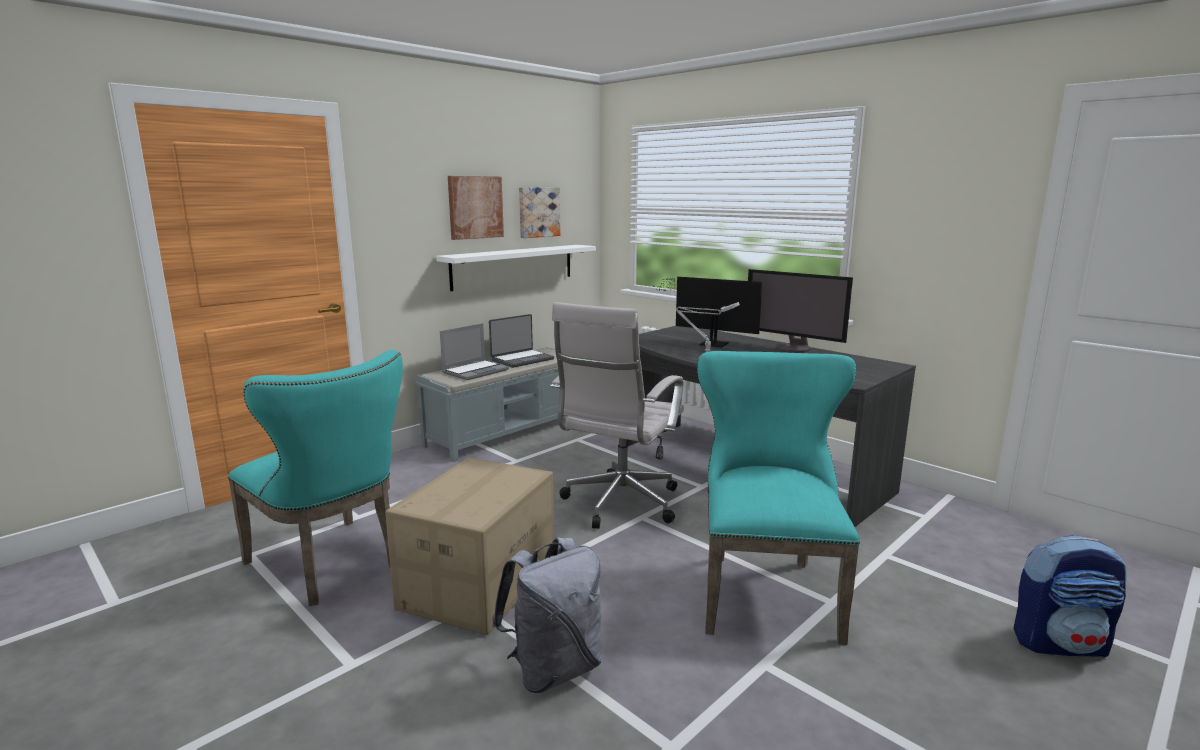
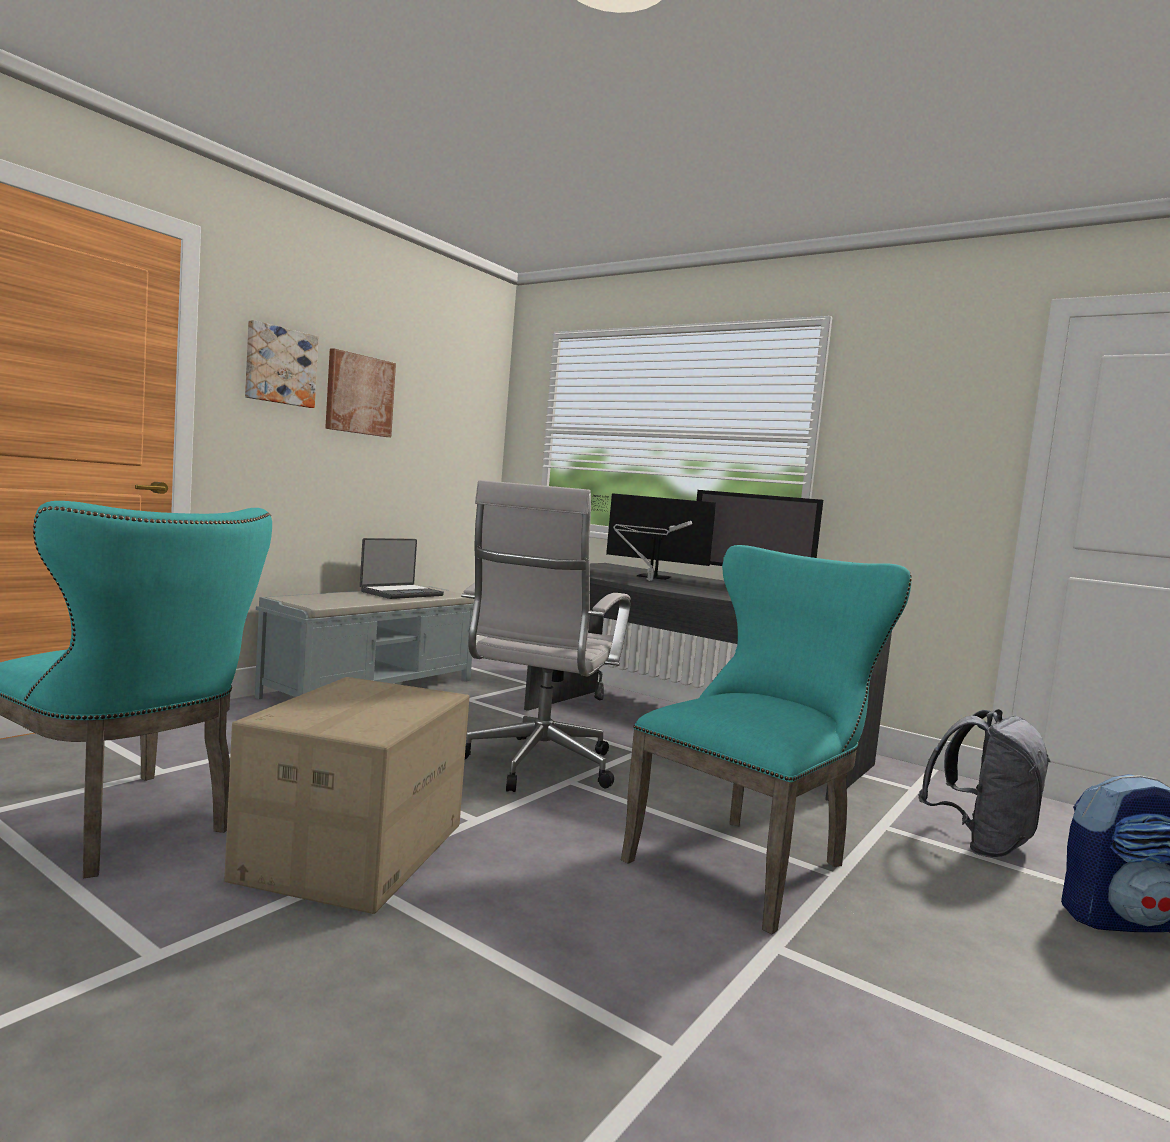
camera: 10 degrees left, 10 degrees down
(475, 371) = (341, 598): laptop -> none
(513, 266) = (399, 477): white shelf -> none
(538, 212) = (434, 416): picture -> picture (280, 366)
(553, 669) = (480, 956): grey backpack -> grey backpack (980, 844)
(765, 589) = (749, 861): turquoise chair -> turquoise chair turned 45 degrees clockwise

